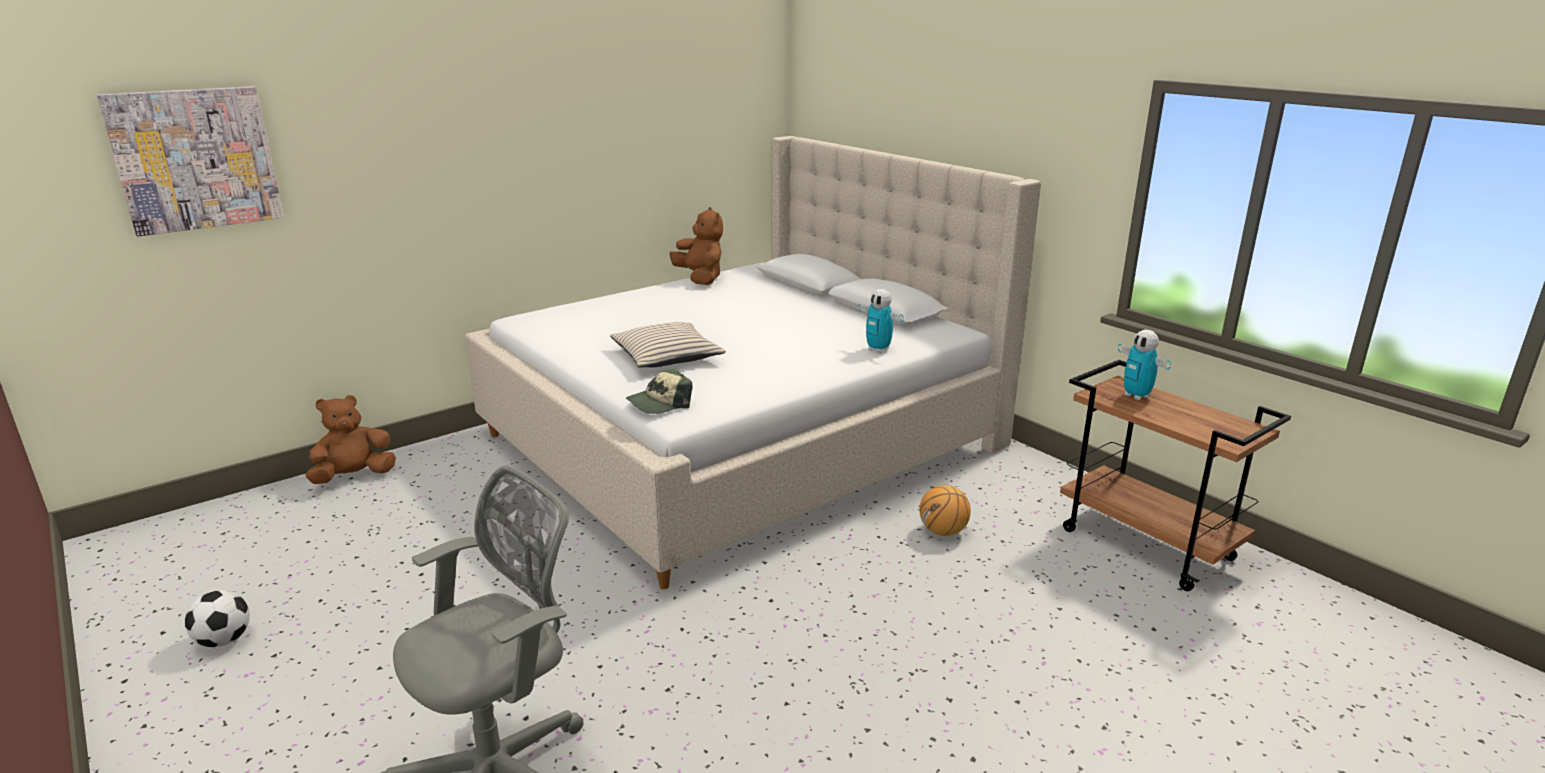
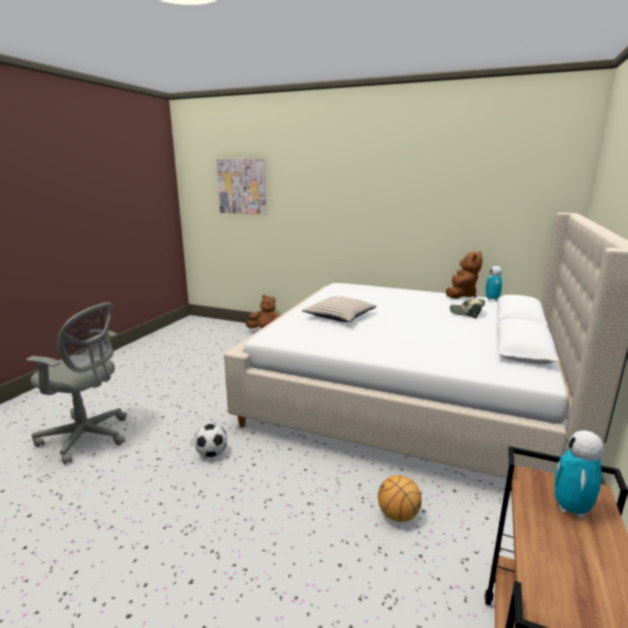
camera: 60 degrees right, 5 degrees down
(224, 640) = (150, 356): football -> football (211, 453)
(659, 403) = (279, 329): cap -> cap (466, 313)
(878, 349) = (445, 360): toy robot -> toy robot (492, 300)

